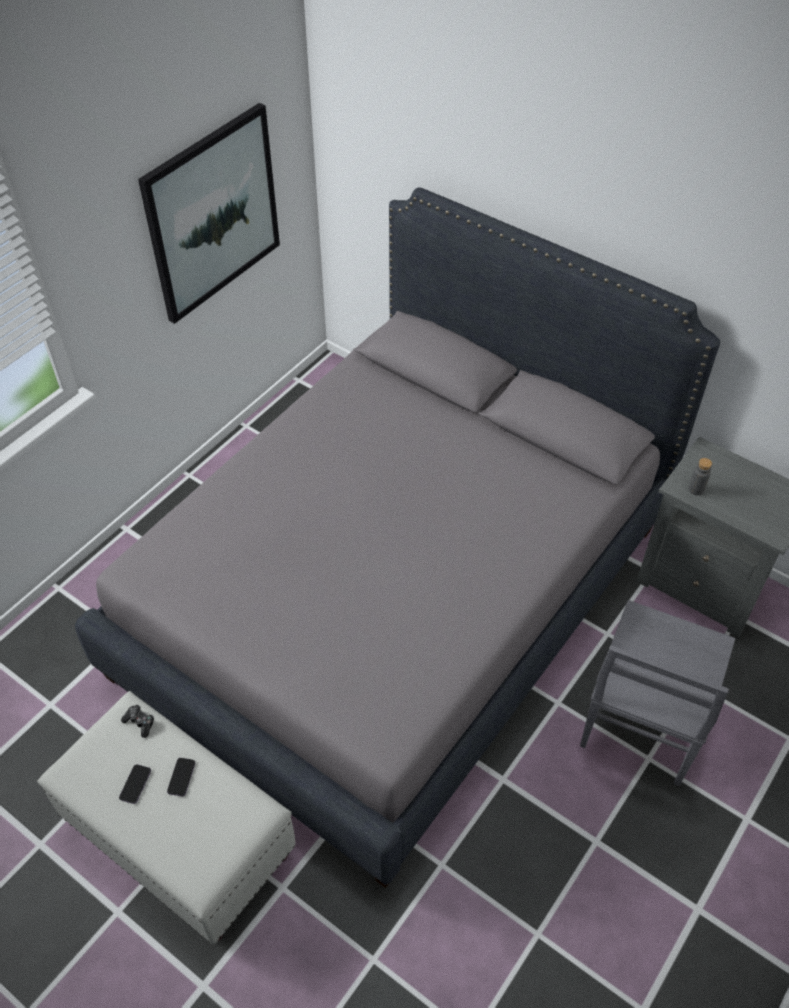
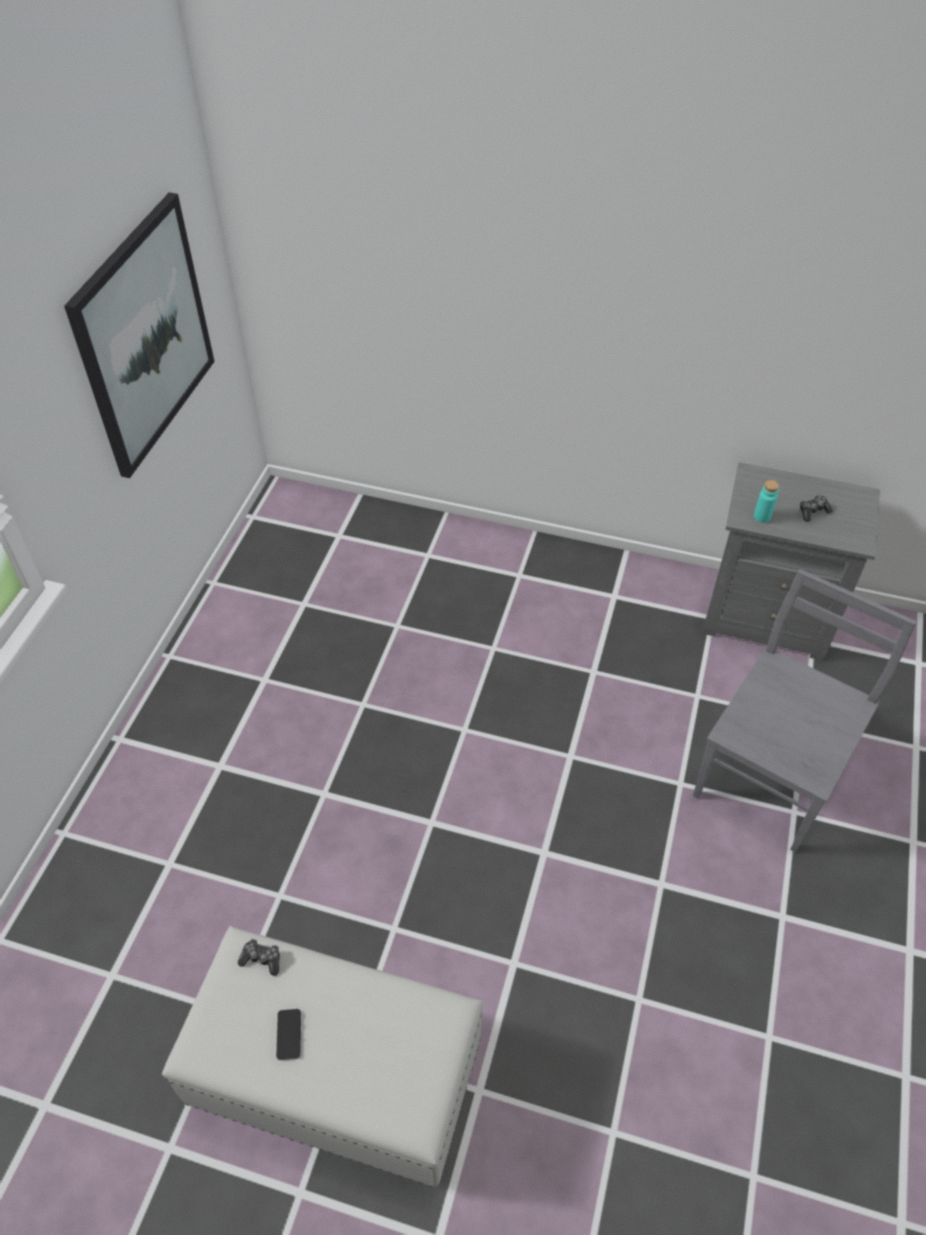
camera: 20 degrees left, 0 degrees up
(181, 777) = (340, 1006): phone -> none
(395, 599) = (463, 726): grey bed -> none
(643, 721) = (772, 775): grey chair -> grey chair turned 150 degrees counterclockwise
(696, 489) = (762, 516): grey bottle -> turquoise bottle
(745, 497) = (813, 512): none -> game controller

